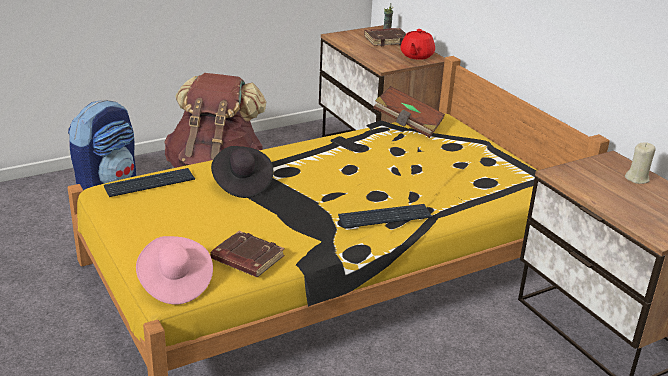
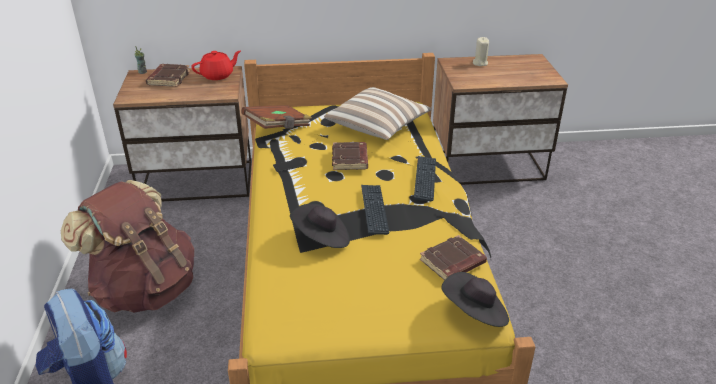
camera: 65 degrees left, 5 degrees up
(150, 184) = (283, 298): keyboard -> keyboard (374, 210)
(174, 284) = (475, 313): pink hat -> black hat
(383, 170) = (350, 159): none -> brown book
(416, 56) = (218, 75): red teapot -> red teapot turned 75 degrees counterclockwise
(471, 175) = (378, 127): none -> pillow

